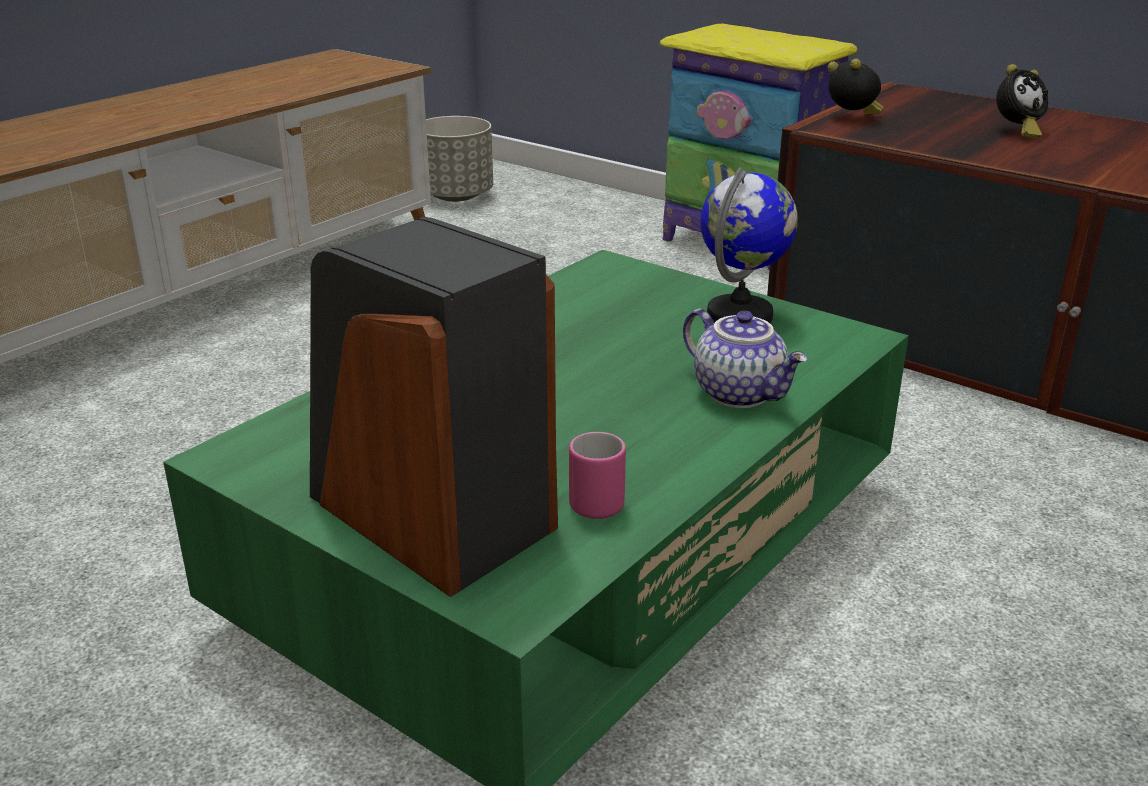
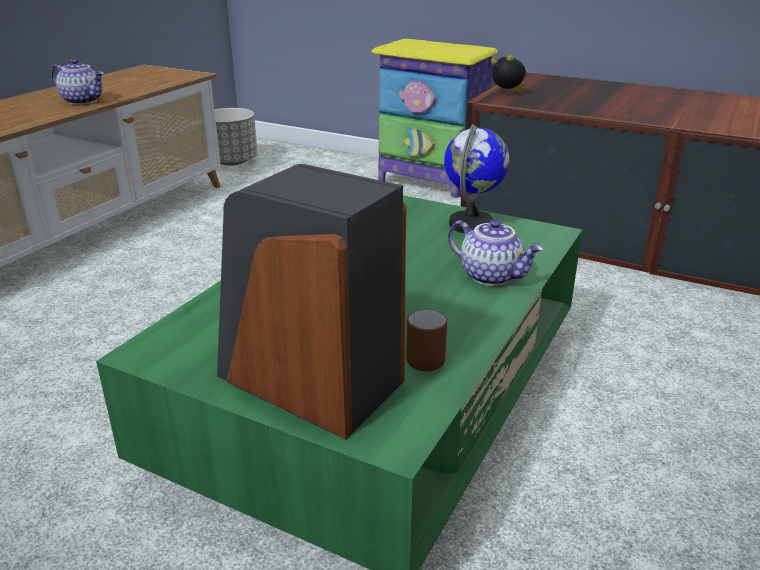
camera: 10 degrees left, 0 degrees up
(234, 101) = (84, 101): none -> teapot
(594, 500) = (422, 358): pink mug -> brown mug
(1016, 132) = (611, 98): alarm clock -> none

